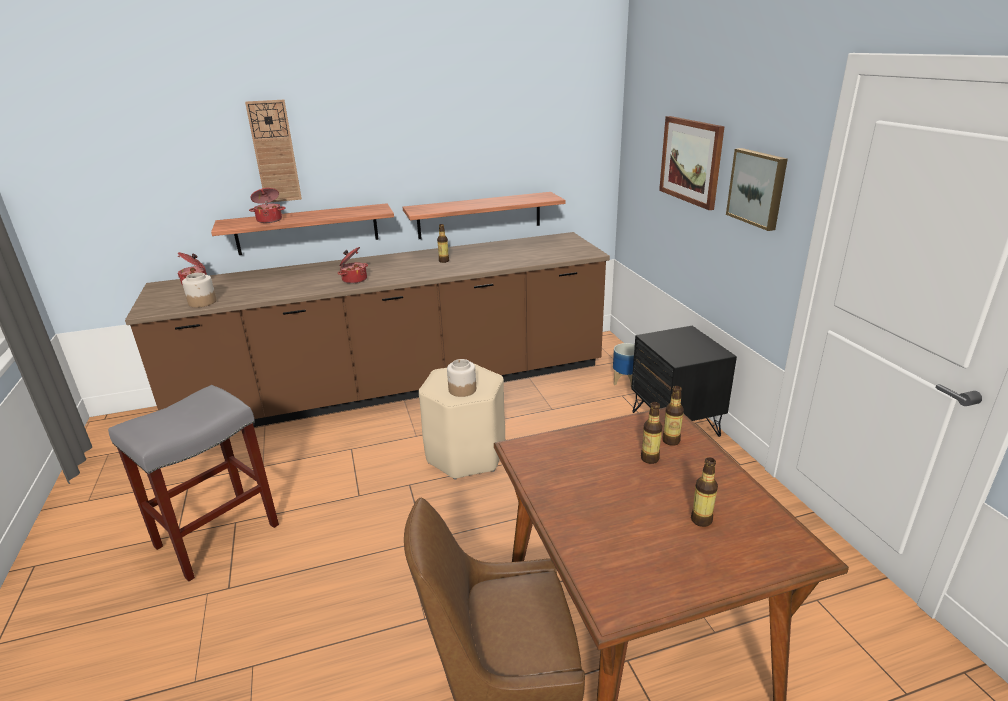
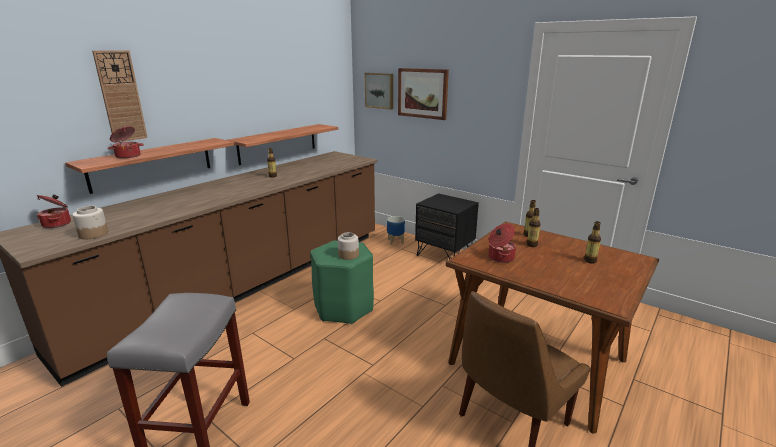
camera: 35 degrees left, 5 degrees down
(354, 279) = (219, 196): cooking pot -> cooking pot (500, 257)
(465, 455) = (343, 308): beige stool -> green stool
(758, 188) = (480, 101): picture -> picture (380, 90)

